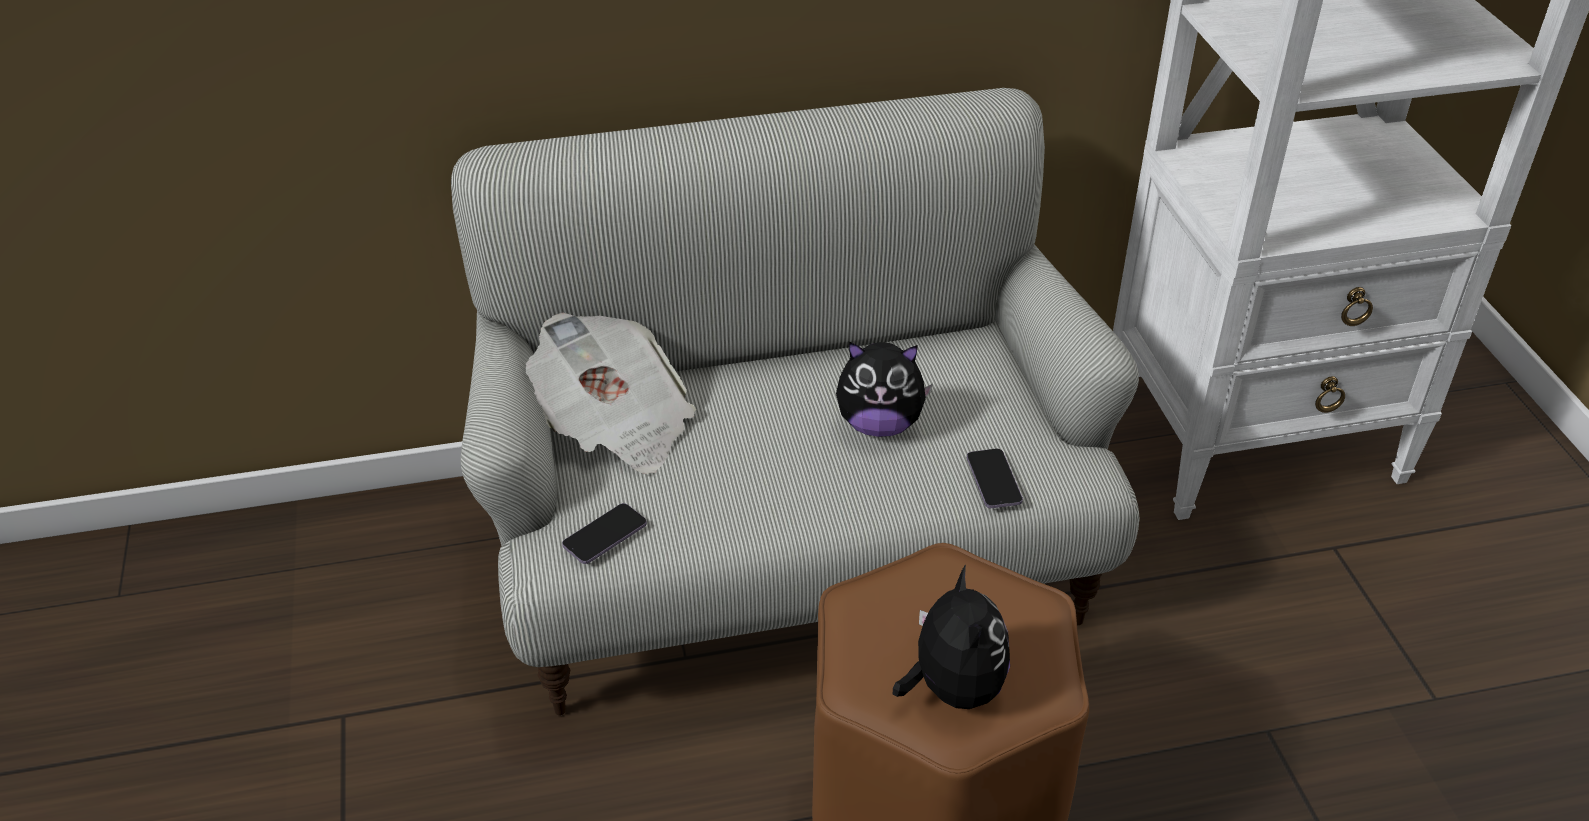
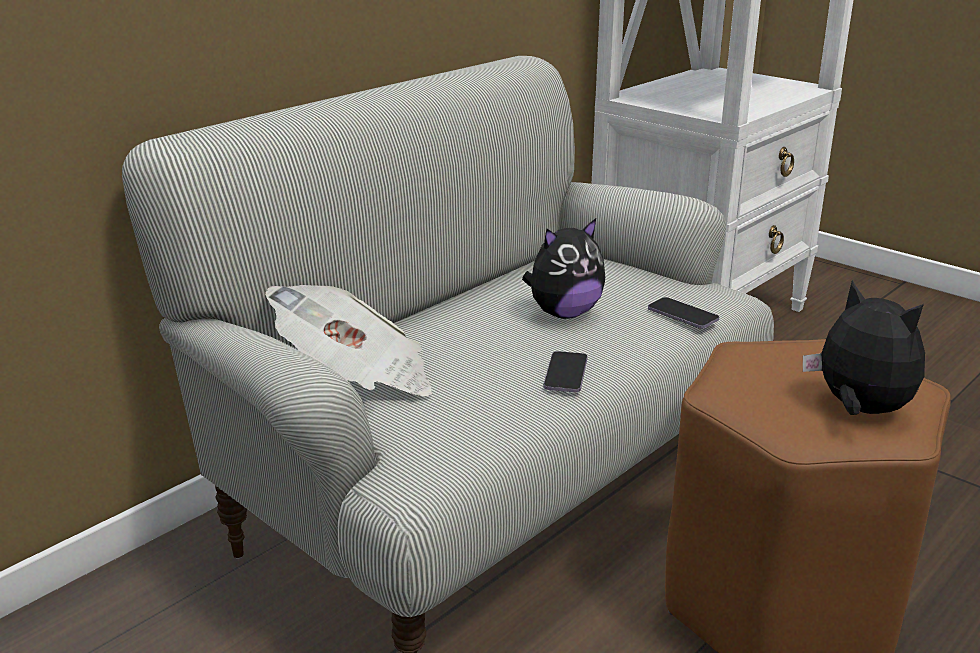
camera: 35 degrees left, 15 degrees down
(605, 535) = (443, 447): phone -> phone (565, 374)

